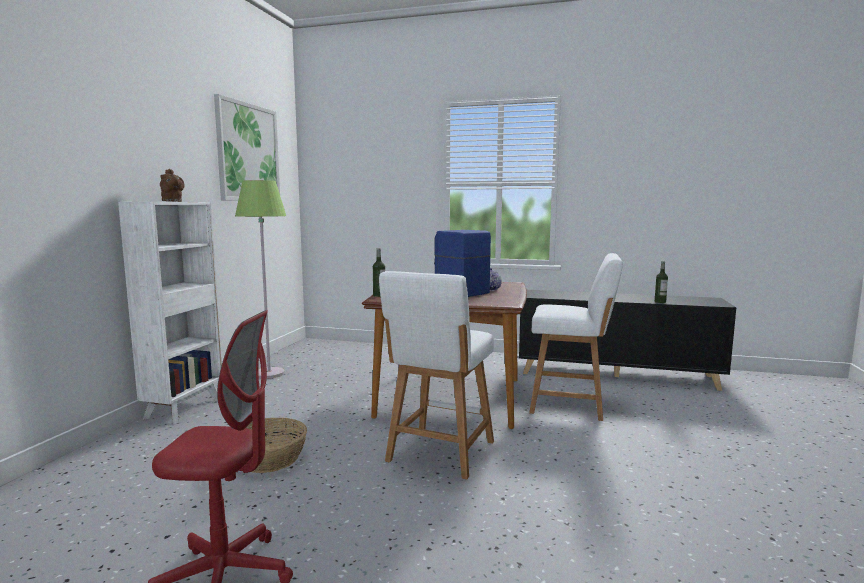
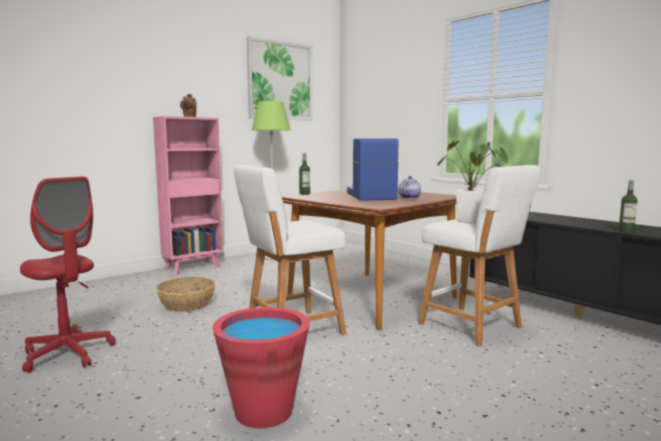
camera: 35 degrees right, 0 degrees up
(185, 408) = (194, 267): white bookcase -> pink bookcase
(564, 544) = (263, 412): none -> red bucket
(571, 308) = (473, 222): none -> potted plant

